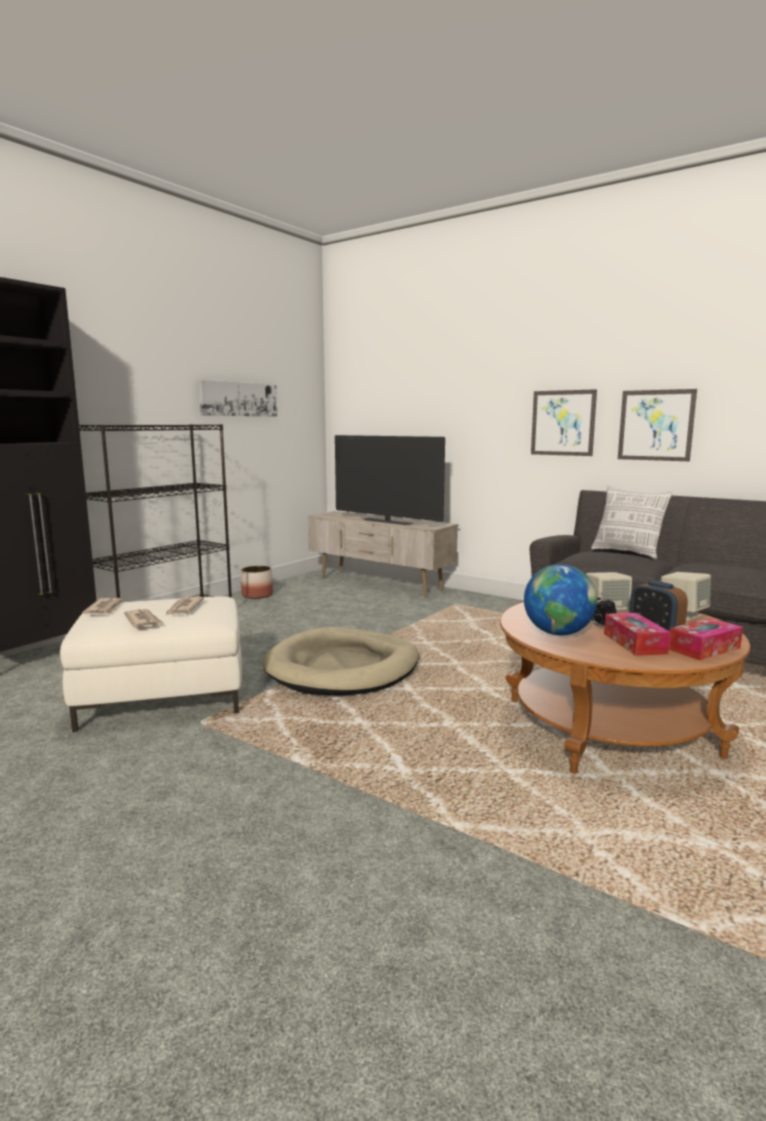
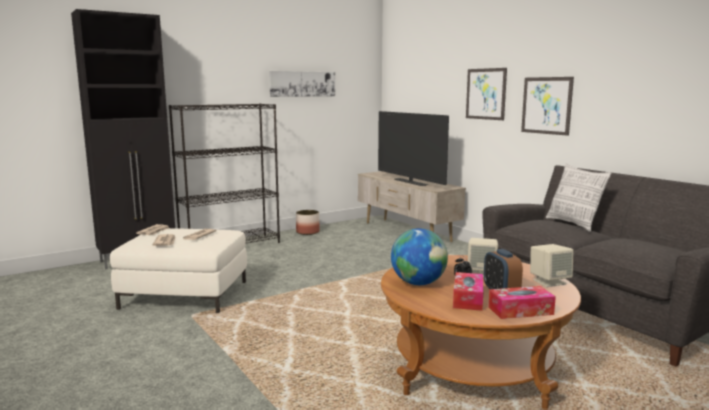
camera: 20 degrees right, 0 degrees up
(343, 668) = (316, 292): beige dog bed -> none
(655, 425) = (620, 110): picture -> picture (485, 94)

